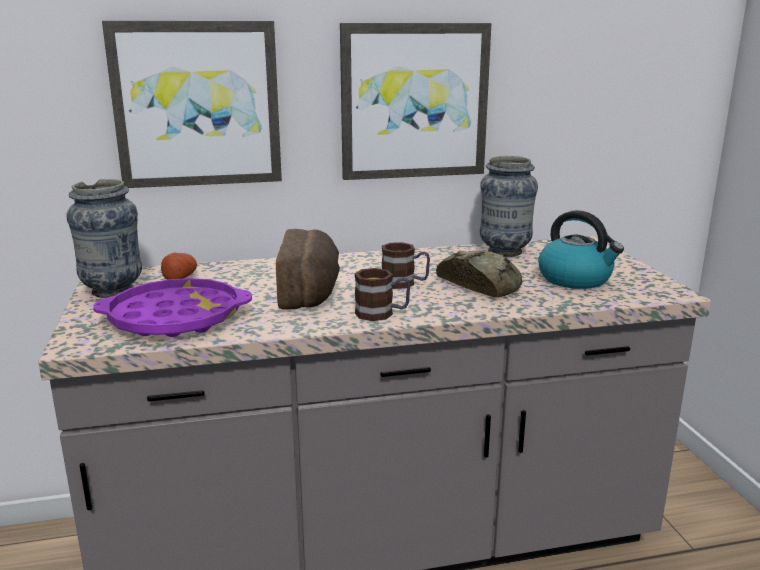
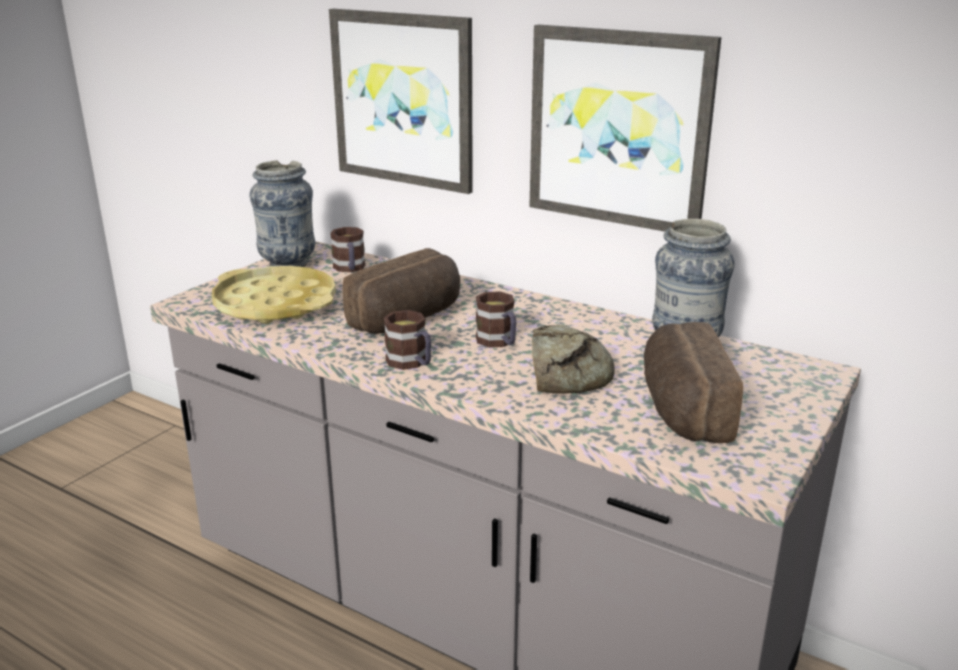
camera: 45 degrees right, 5 degrees up
(176, 318) = (275, 304): purple tray -> yellow tray
(179, 277) = (350, 269): potato -> mug
(576, 279) = (681, 409): kettle -> bread

